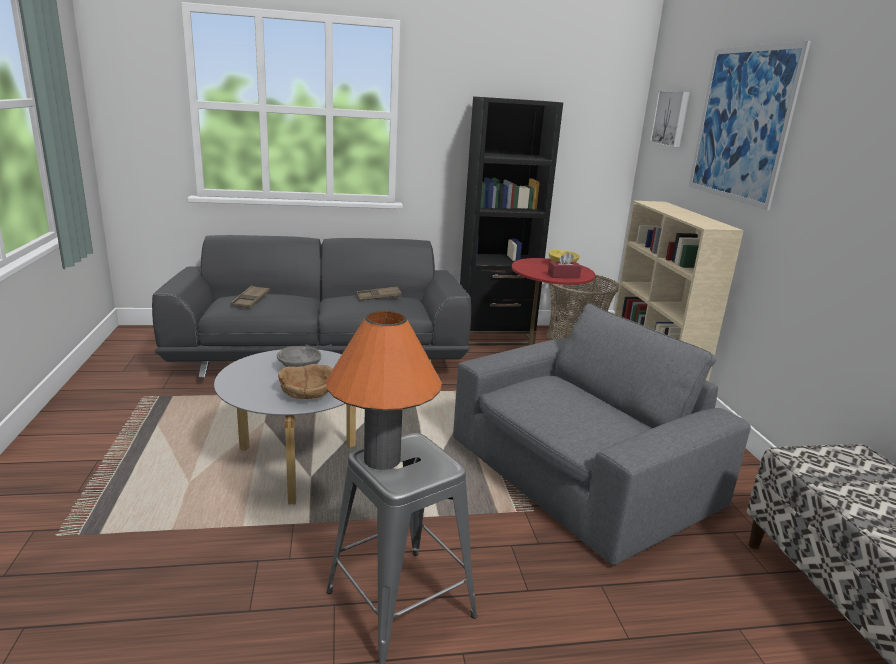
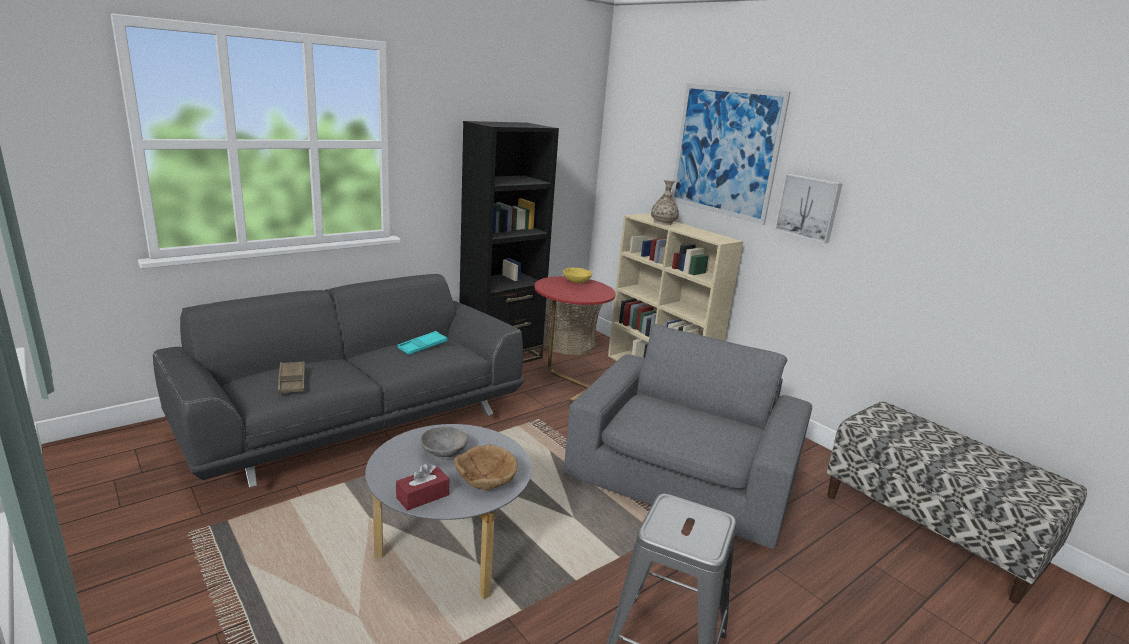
camera: 30 degrees left, 0 degrees up
(378, 297) = (422, 346): brown tray -> turquoise tray
(382, 459) = (670, 531): orange table lamp -> none
(563, 276) = (592, 295): red tissue box -> red tissue box (422, 496)
(669, 208) = (663, 222): none -> vase
(671, 118) = (639, 138): picture -> picture (808, 207)

